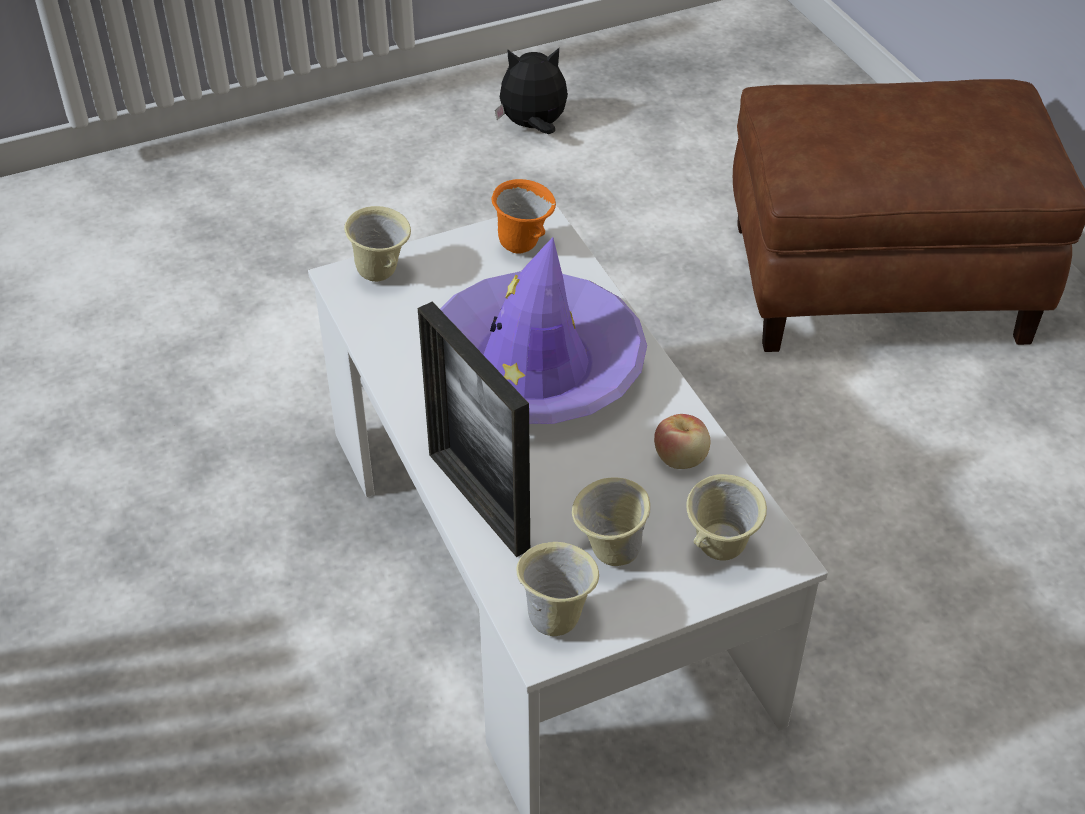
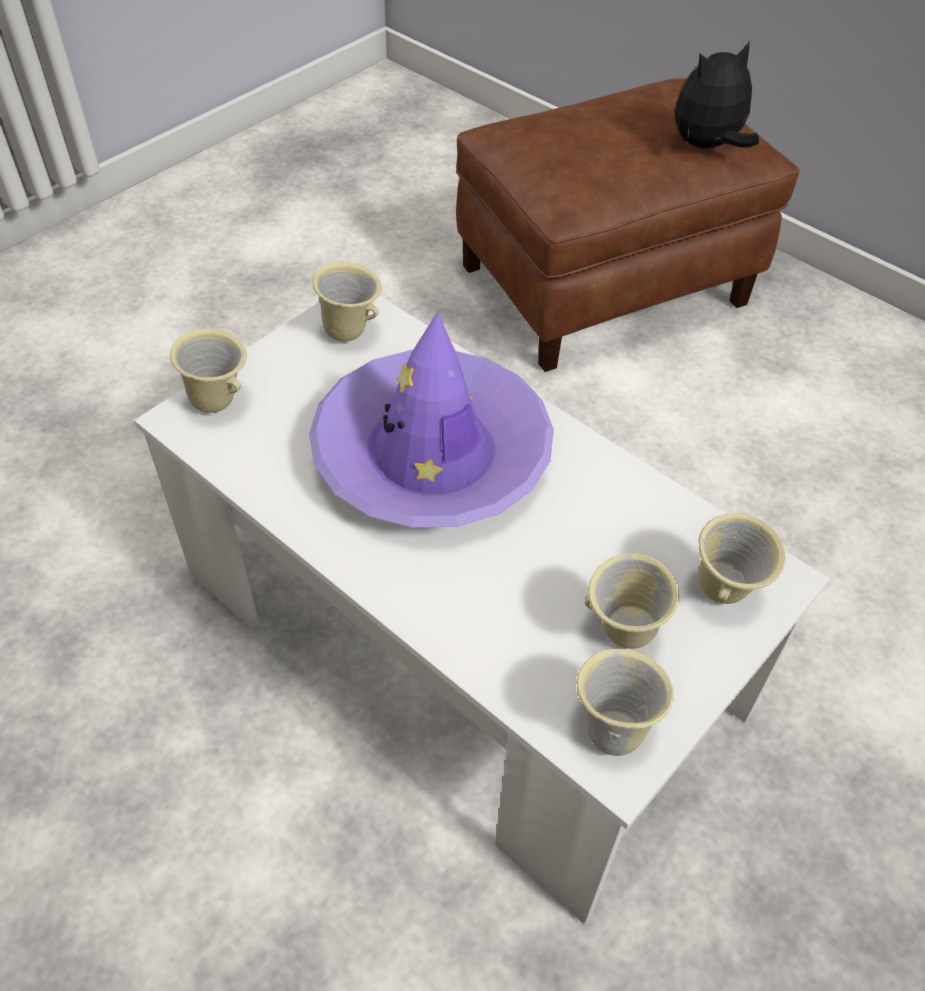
camera: 25 degrees left, 5 degrees up
(478, 501) = (456, 623): picture frame -> none
(524, 247) = (351, 333): orange mug -> beige mug
(533, 127) = (239, 222): plush toy -> plush toy (707, 146)
(681, 458) = (628, 506): apple -> none

